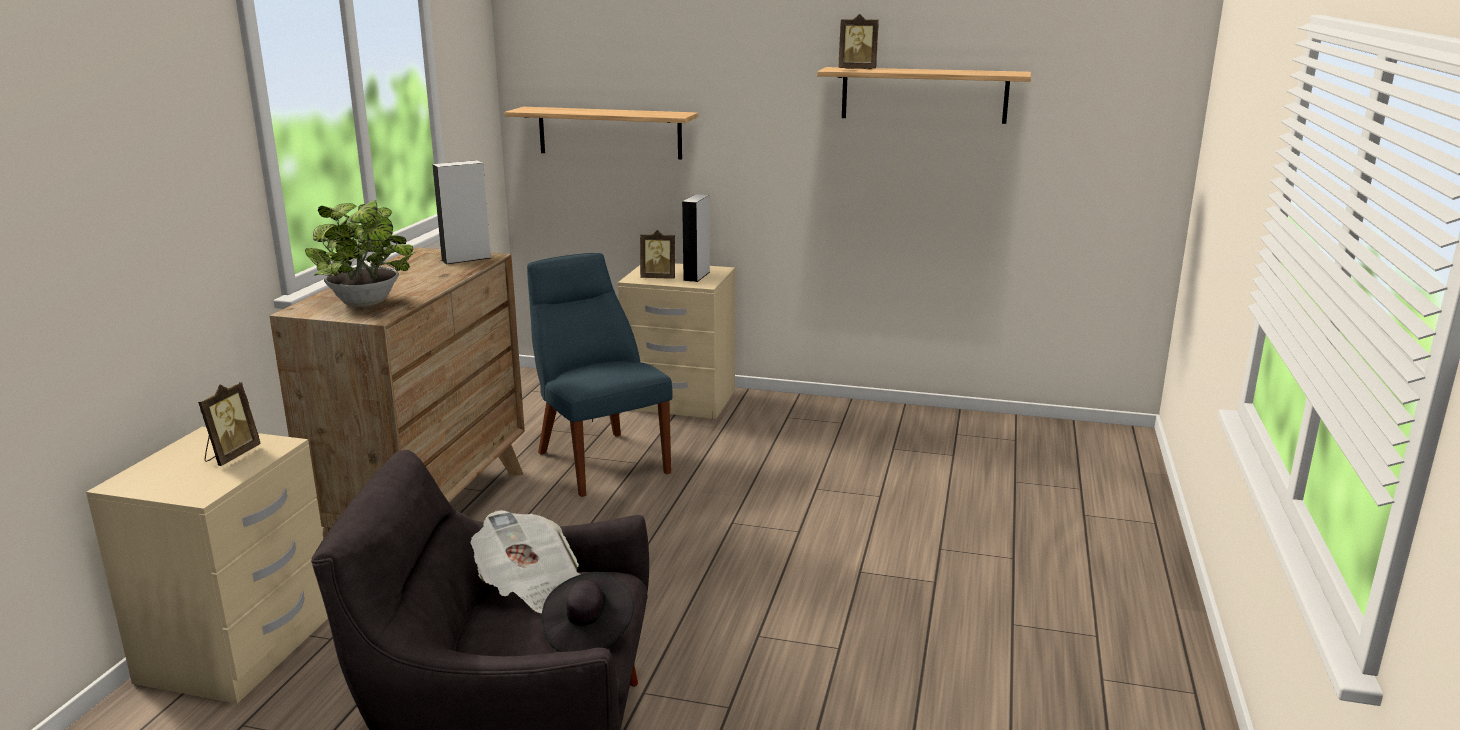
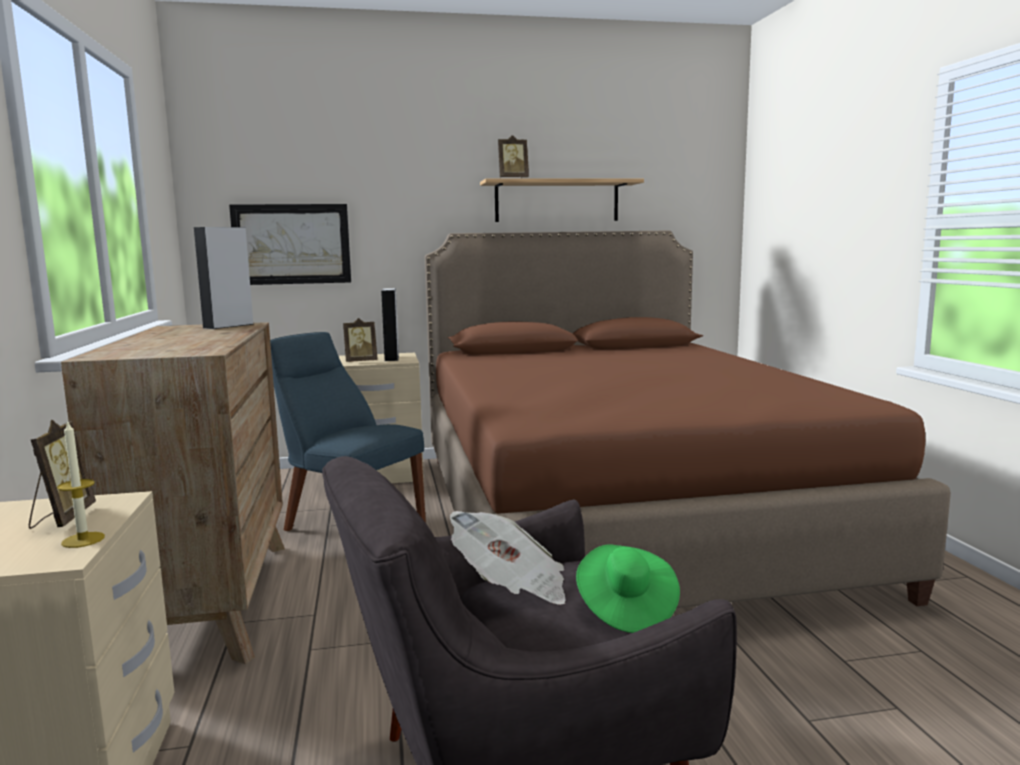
camera: 25 degrees left, 10 degrees down
(225, 481) = (83, 540): none -> candle
(367, 303) = (174, 348): potted plant -> none
(588, 632) = (625, 609): black hat -> green hat
(609, 132) = (292, 244): shelf -> picture
(876, 510) = (618, 515): none -> brown bed

